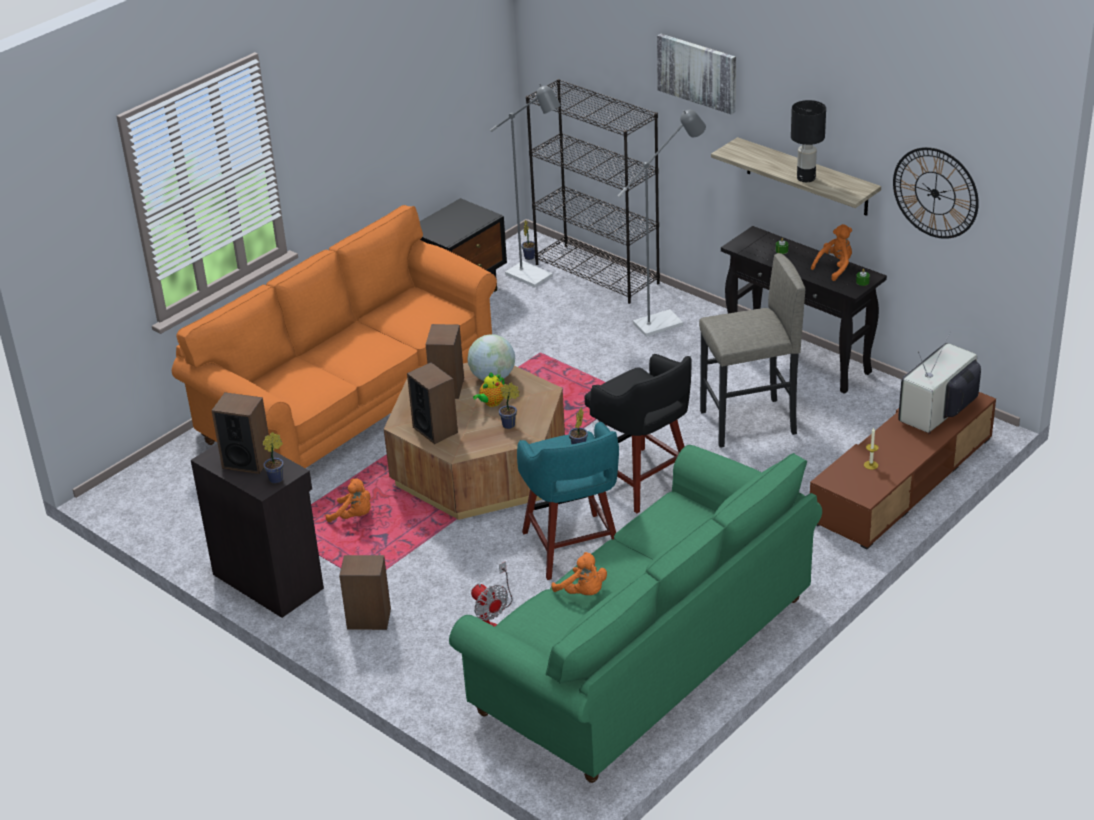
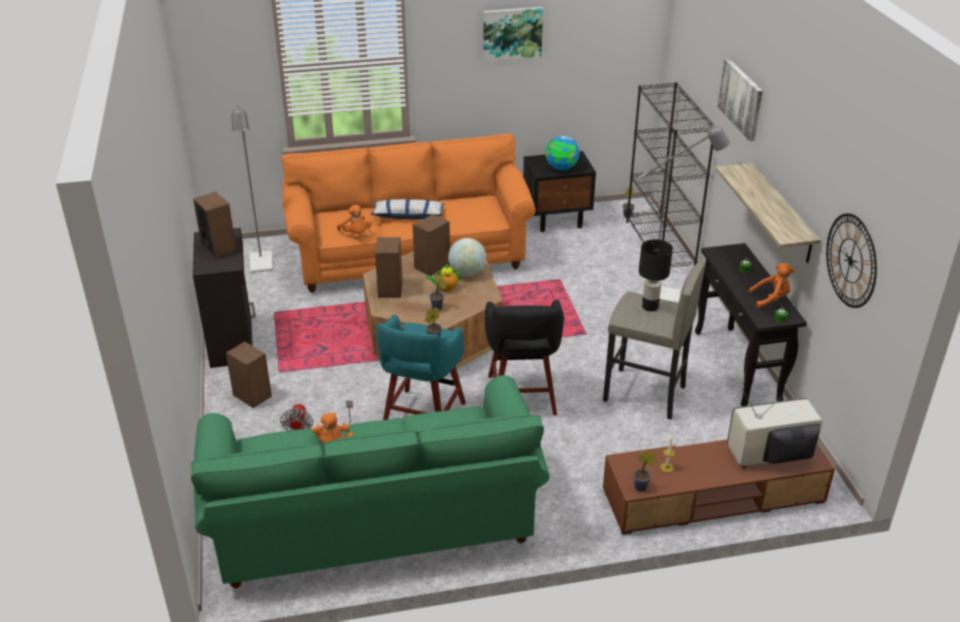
camera: 35 degrees right, 0 degrees up
(277, 478) = (219, 266): potted plant -> potted plant (642, 487)
(352, 348) = (408, 216): none -> pillow
(354, 516) = (324, 327): orange plush toy -> orange plush toy (355, 234)
(372, 82) = (512, 33): none -> picture
(463, 225) = (561, 168): none -> globe
(535, 278) = (615, 230): grey floor lamp -> grey floor lamp (261, 266)
(806, 178) = (765, 211): black table lamp -> black table lamp (649, 307)

